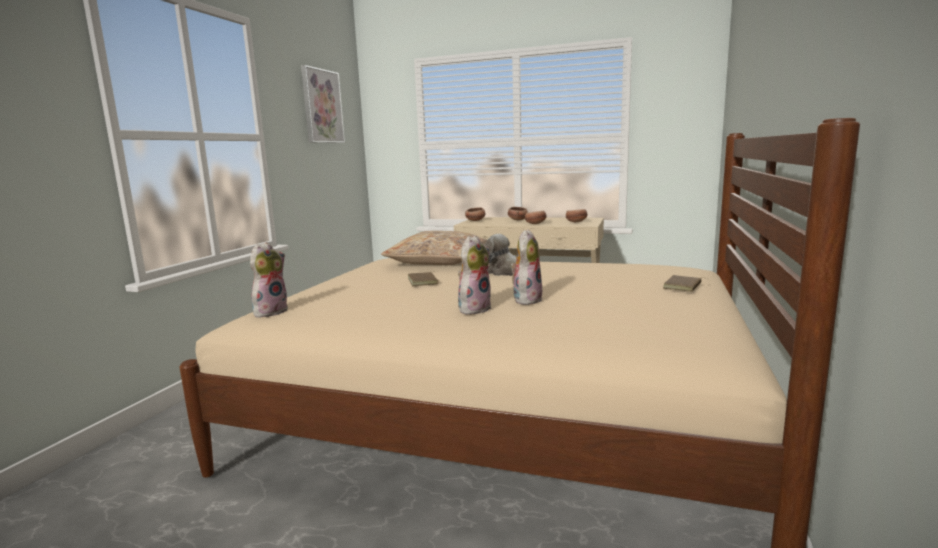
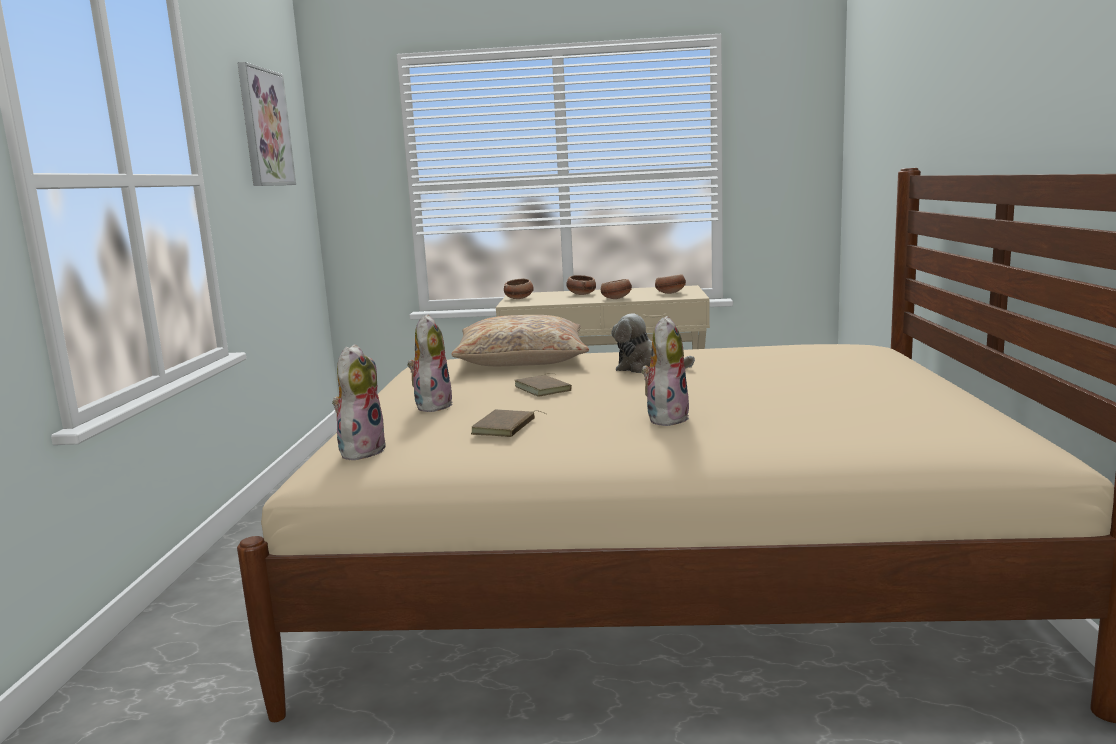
camera: 15 degrees left, 0 degrees up
(526, 299) = (720, 400): plush toy -> plush toy (432, 405)
(684, 286) = (891, 368): brown book -> brown book (506, 427)

